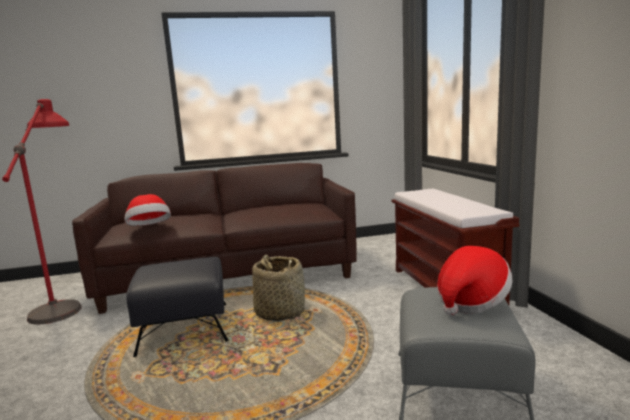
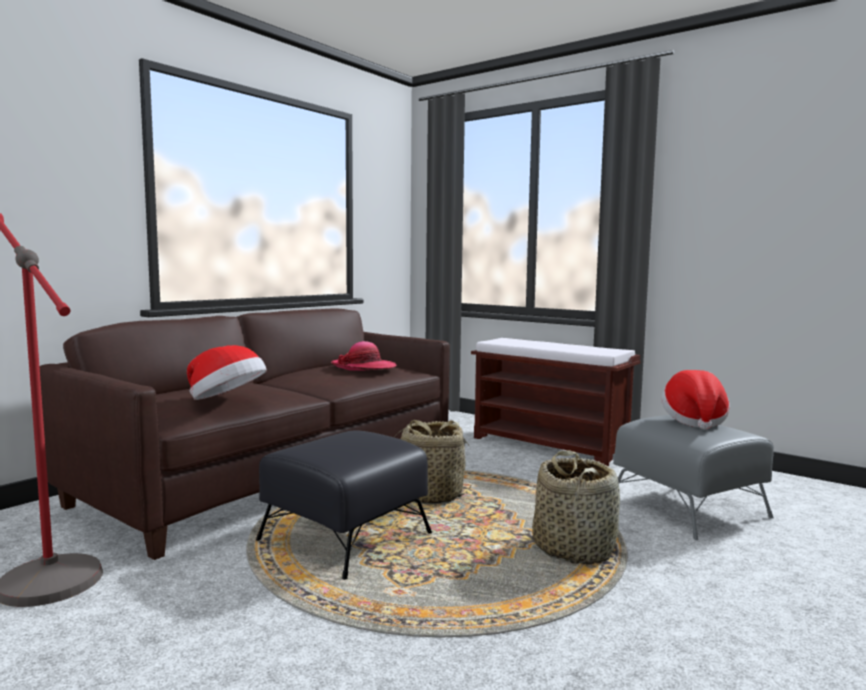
camera: 40 degrees left, 5 degrees down
(287, 209) = (364, 367): none -> hat
(287, 389) = (574, 548): none -> basket

